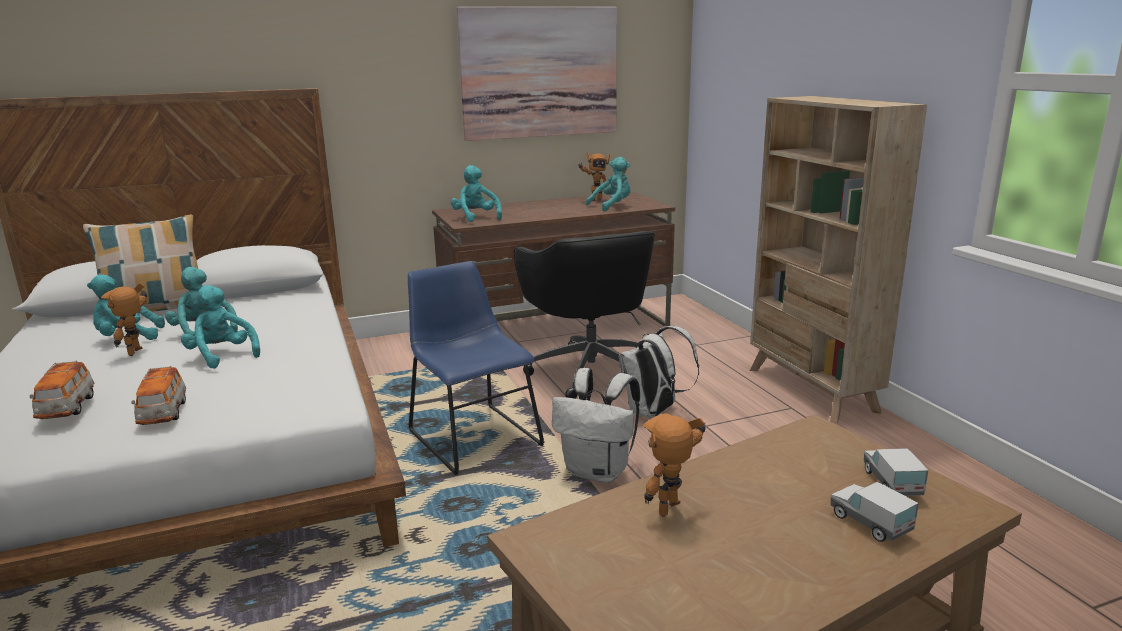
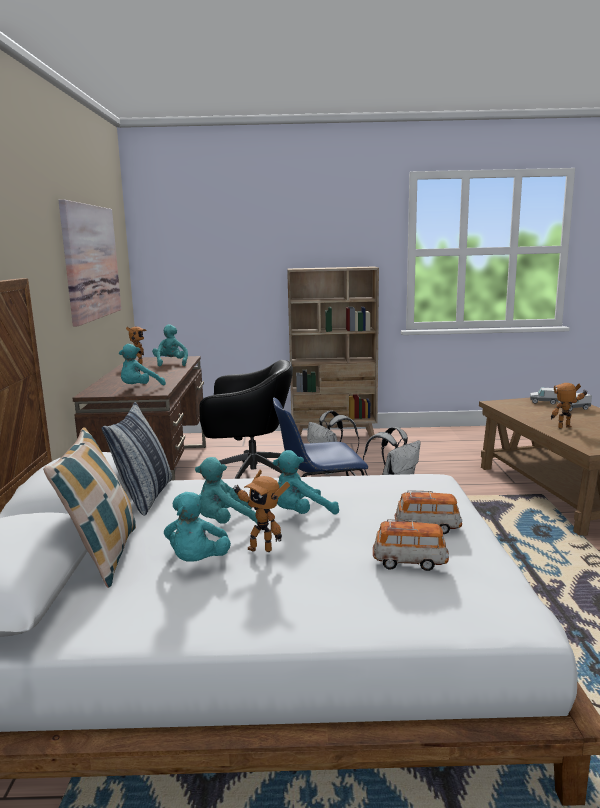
camera: 70 degrees left, 5 degrees down
(277, 299) = (145, 497): none -> pillow
(476, 218) = (139, 389): turquoise plush toy -> turquoise plush toy turned 45 degrees counterclockwise
(674, 511) = (566, 428): toy robot -> toy robot turned 105 degrees clockwise

